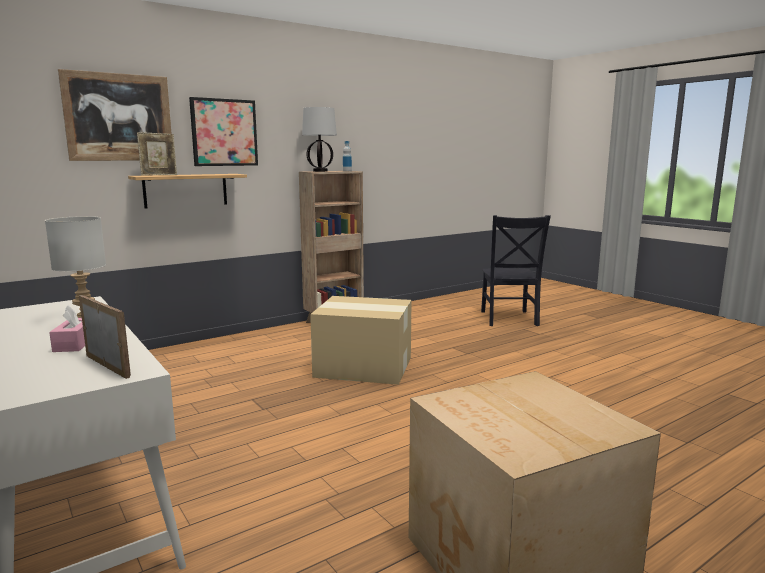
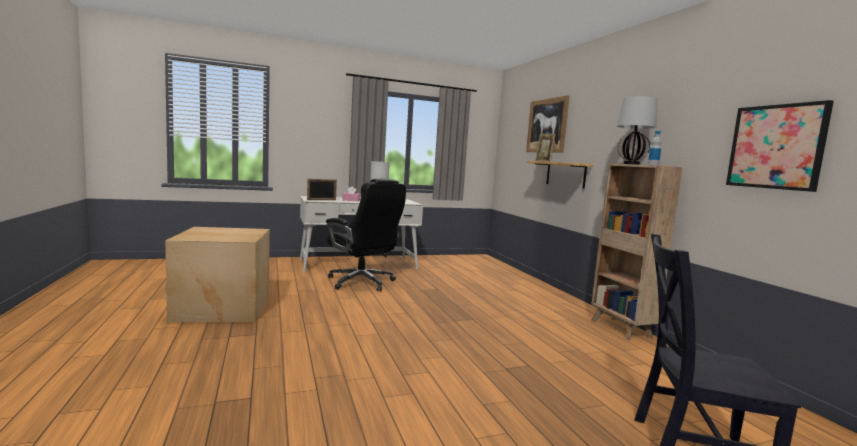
camera: 105 degrees right, 5 degrees down
(224, 132) = (592, 131): picture -> picture (776, 147)
(247, 464) = (362, 282): none -> black office chair
(362, 367) = (481, 319): cardboard box -> none

